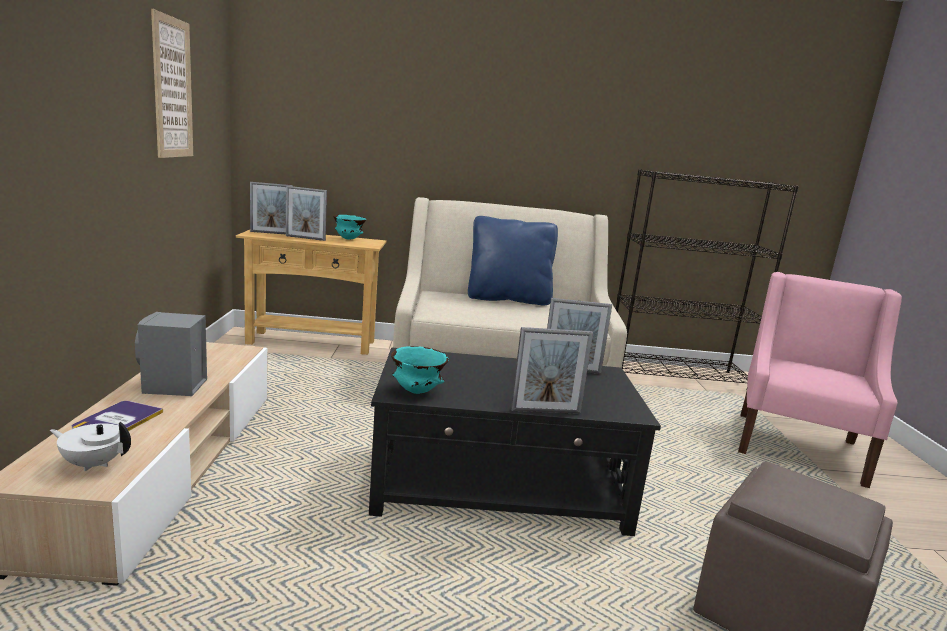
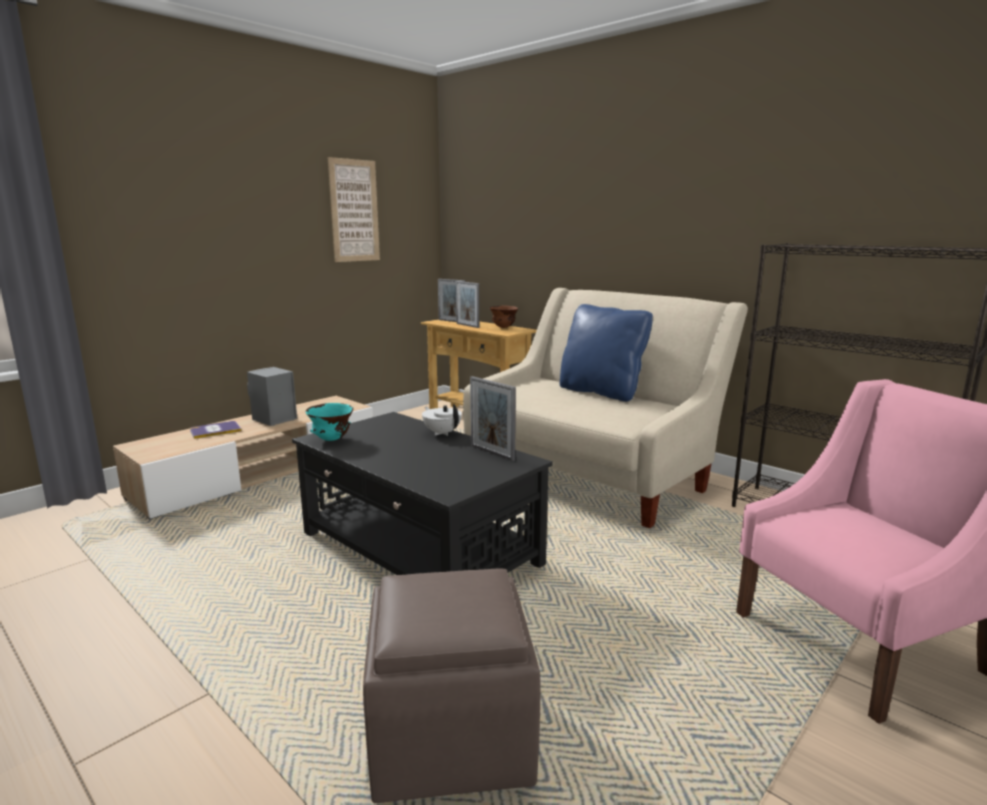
camera: 45 degrees right, 0 degrees up
(94, 463) = (167, 447): white teapot -> white teapot (442, 433)
(349, 239) = (504, 328): turquoise bowl -> brown bowl
(545, 411) = (382, 472): picture frame -> none

